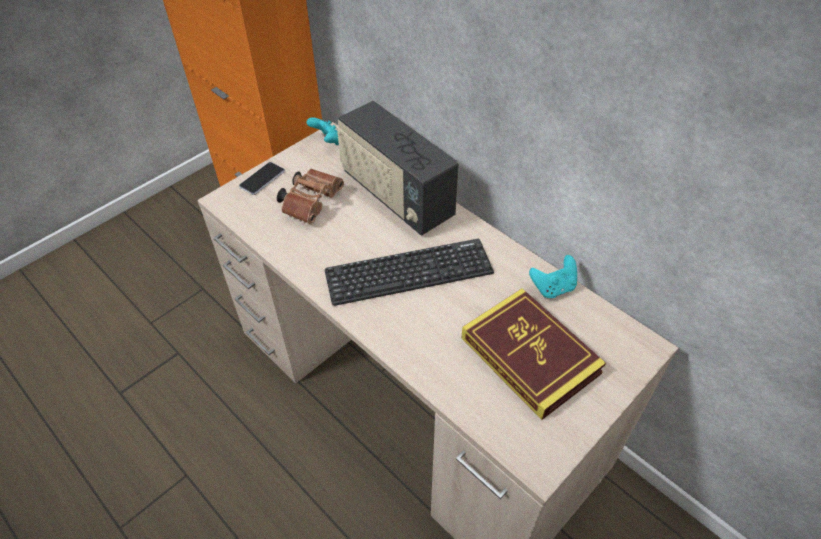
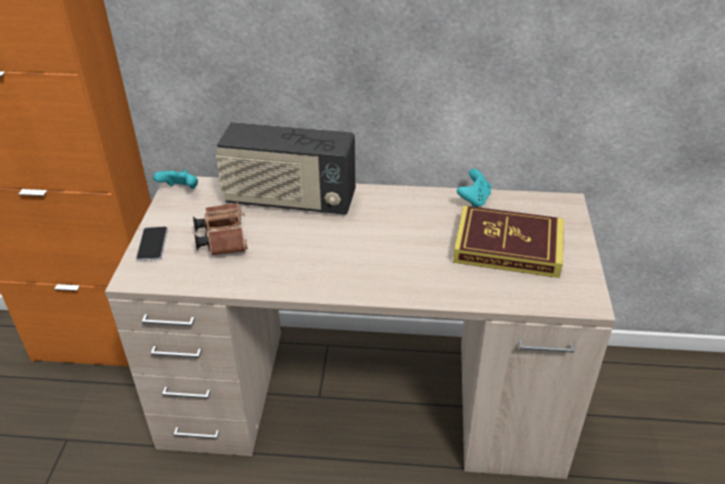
camera: 40 degrees left, 10 degrees down
(409, 272) = (364, 243): keyboard -> none

